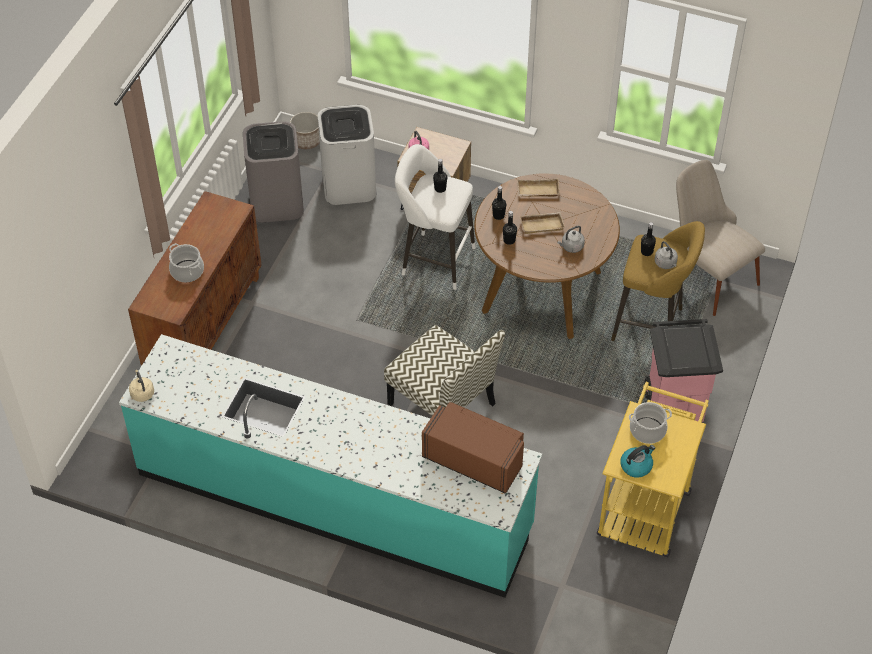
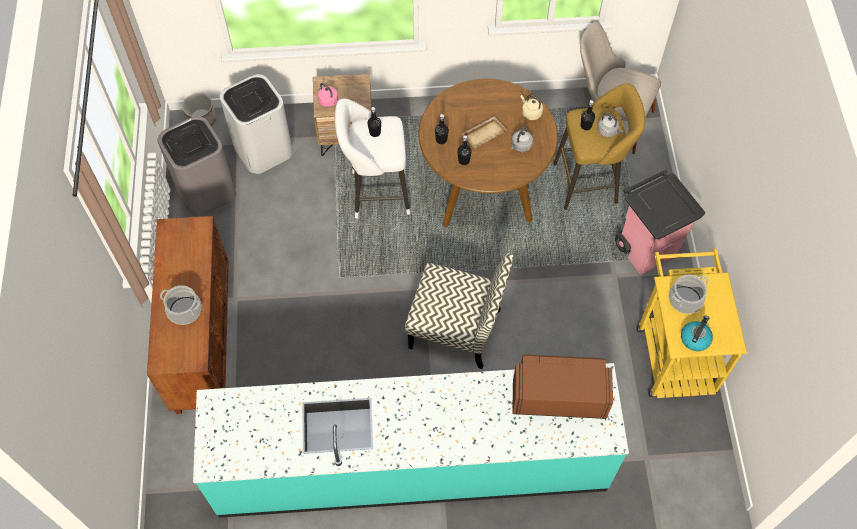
camera: 25 degrees left, 10 degrees up
(142, 393) = (211, 462): beige kettle -> beige kettle (530, 113)
(537, 191) = (462, 103): beige tray -> none

